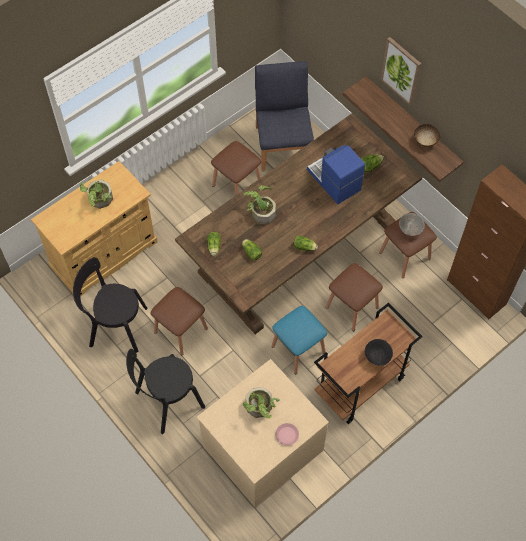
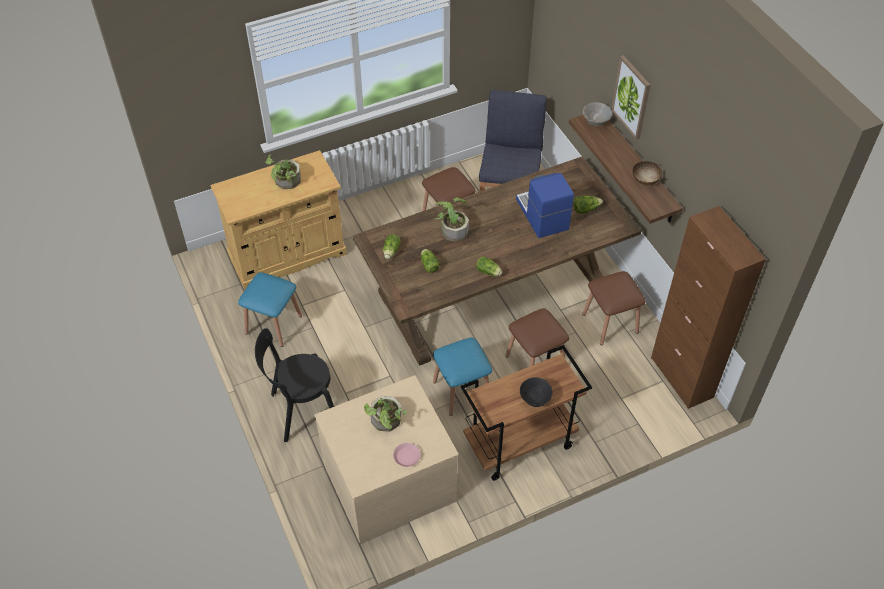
camera: 15 degrees right, 10 degrees down
(115, 326) = (273, 324): black chair -> blue stool
(181, 330) = (341, 344): brown stool -> none
(410, 230) = (616, 287): grey bowl -> grey bowl (595, 122)

